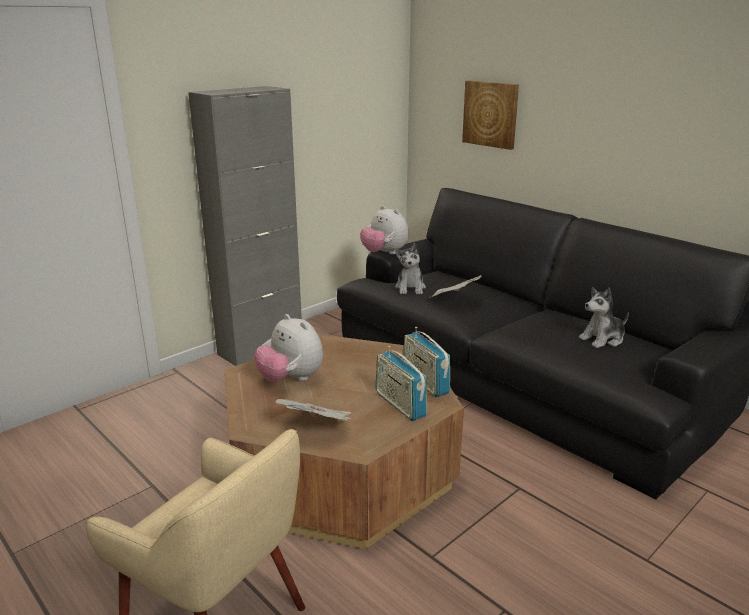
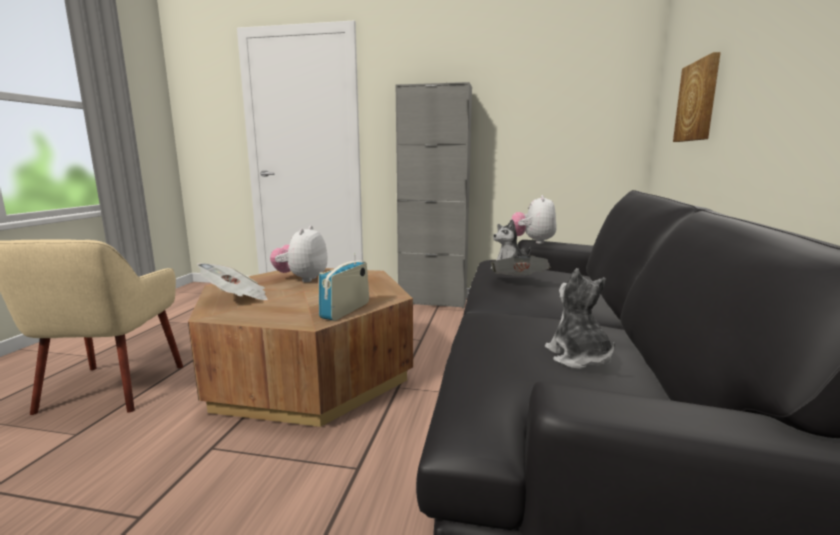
camera: 55 degrees right, 10 degrees down
(400, 404) = (295, 311): radio -> none
(602, 339) = (578, 358): plush toy -> plush toy turned 45 degrees clockwise

